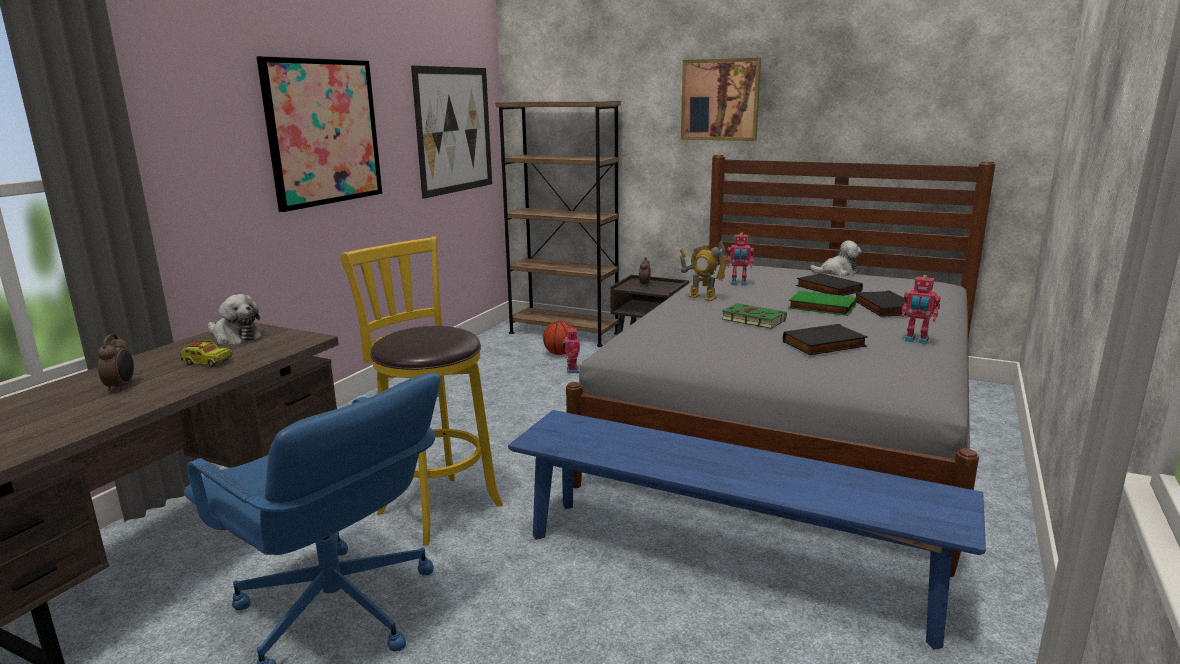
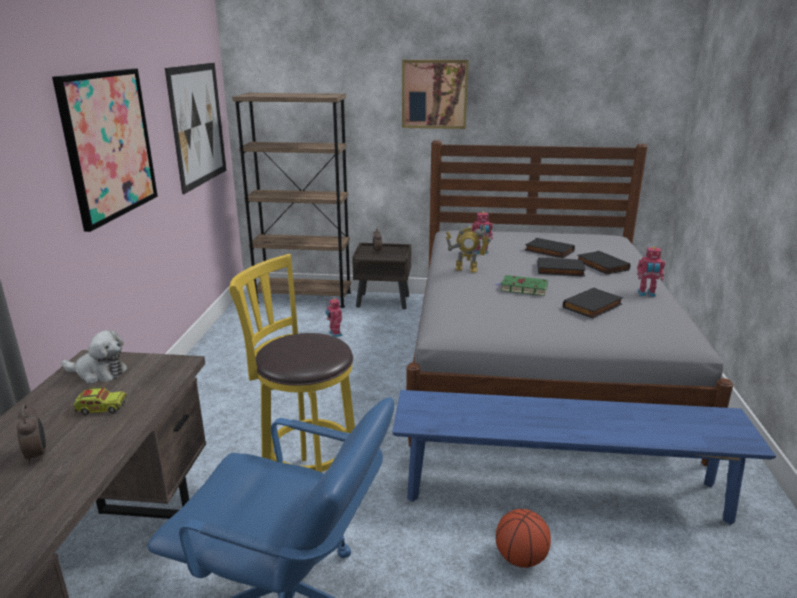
camera: 20 degrees left, 5 degrees up
(560, 354) = (313, 319): basketball -> basketball (520, 558)
(821, 307) = (560, 270): green book -> black book
(837, 272) = (539, 233): plush toy -> none

